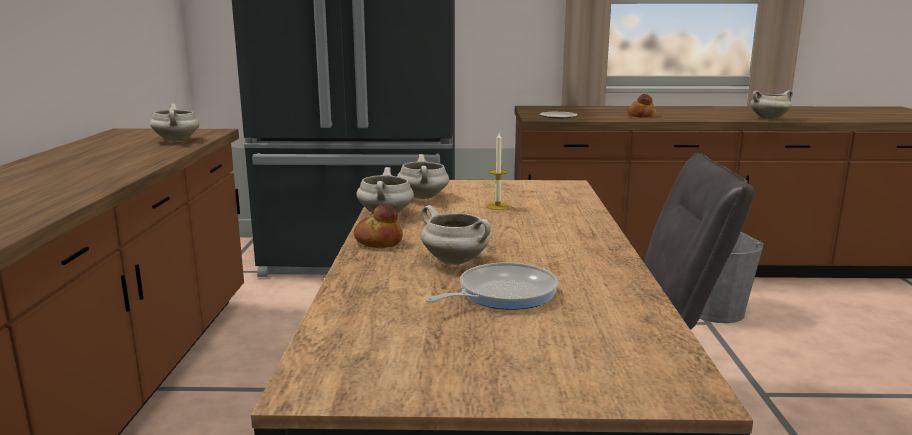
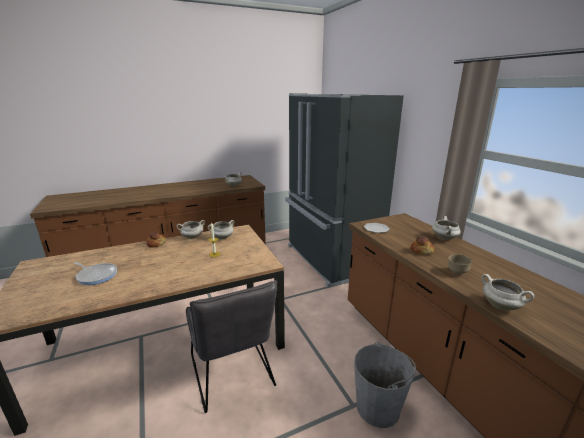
camera: 65 degrees right, 5 degrees up
(456, 261) = (133, 261): white cooking pot -> white cooking pot (444, 238)
(700, 116) = (457, 273): none -> brown bowl

